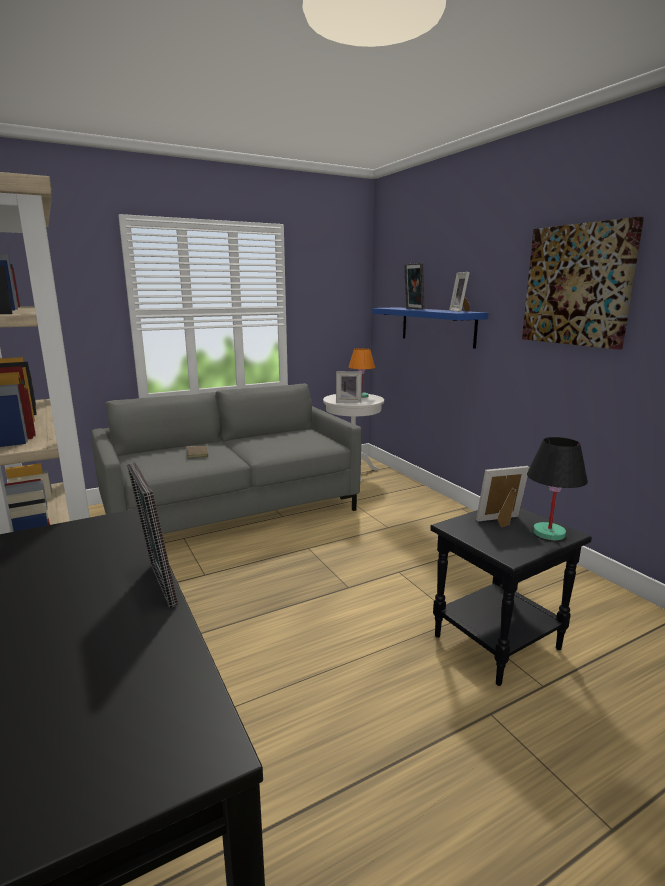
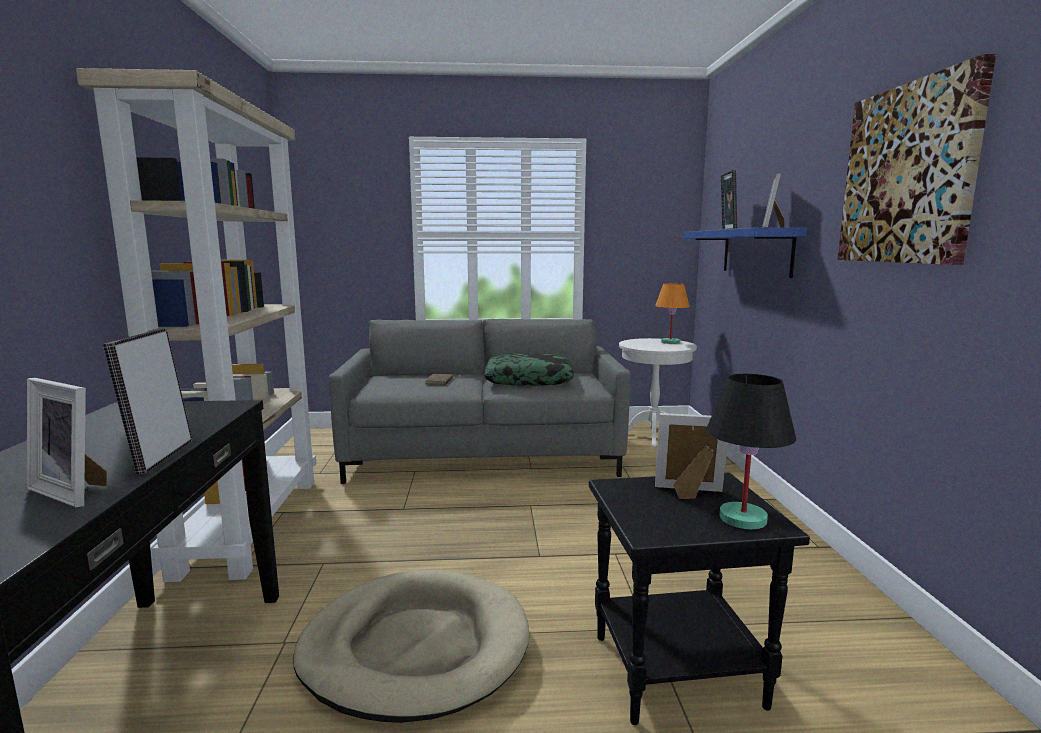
camera: 25 degrees right, 5 degrees down
(273, 442) = (528, 380): none -> pillow
(318, 685) = (415, 648): none -> beige dog bed
(348, 401) = (646, 346): picture frame -> picture frame (75, 491)

